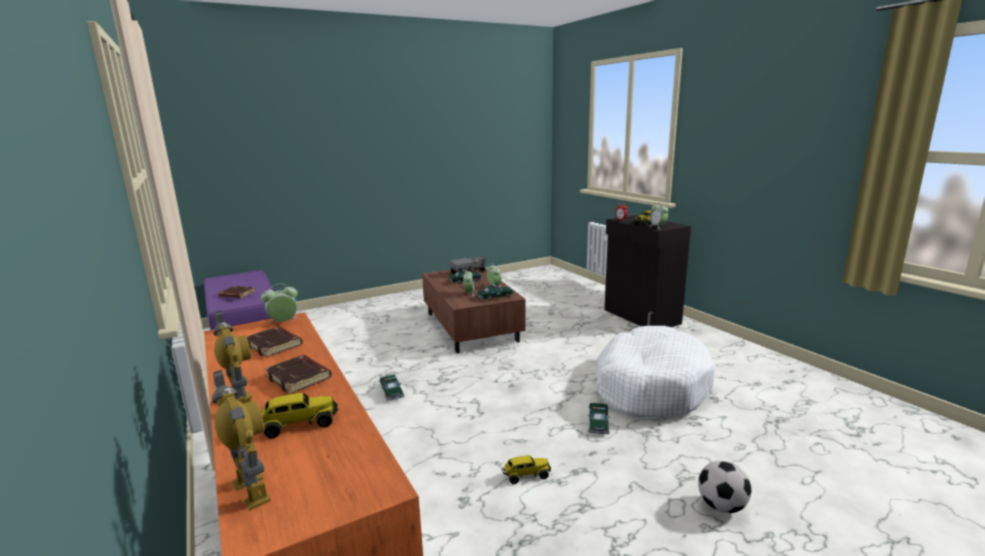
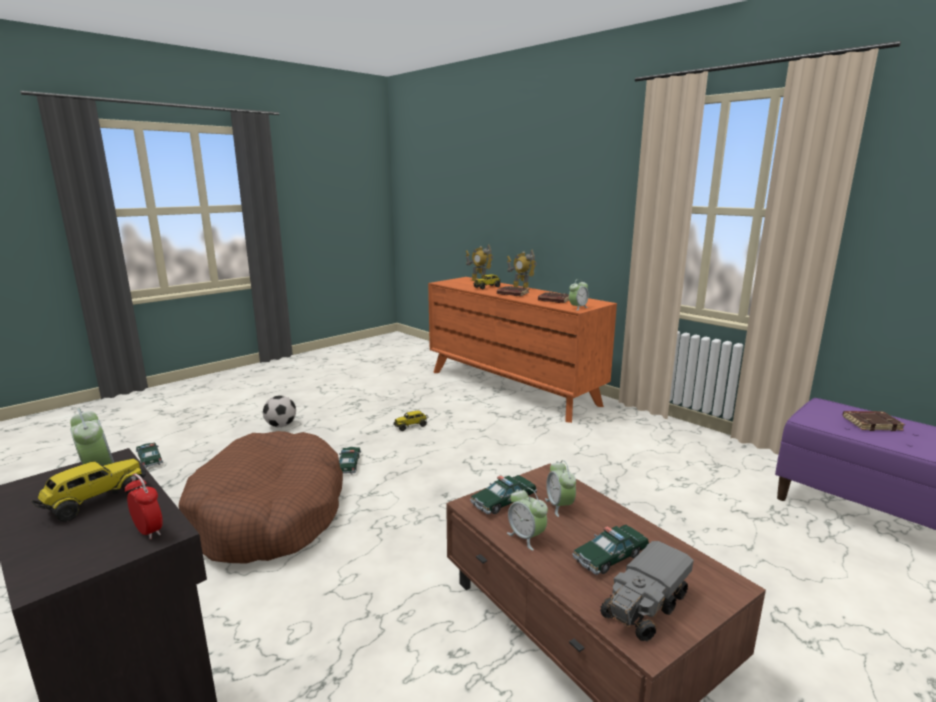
camera: 165 degrees right, 0 degrees up
(391, 392) = (574, 471): toy car -> toy car (150, 459)
(650, 386) = (269, 514): white dog bed -> brown dog bed

